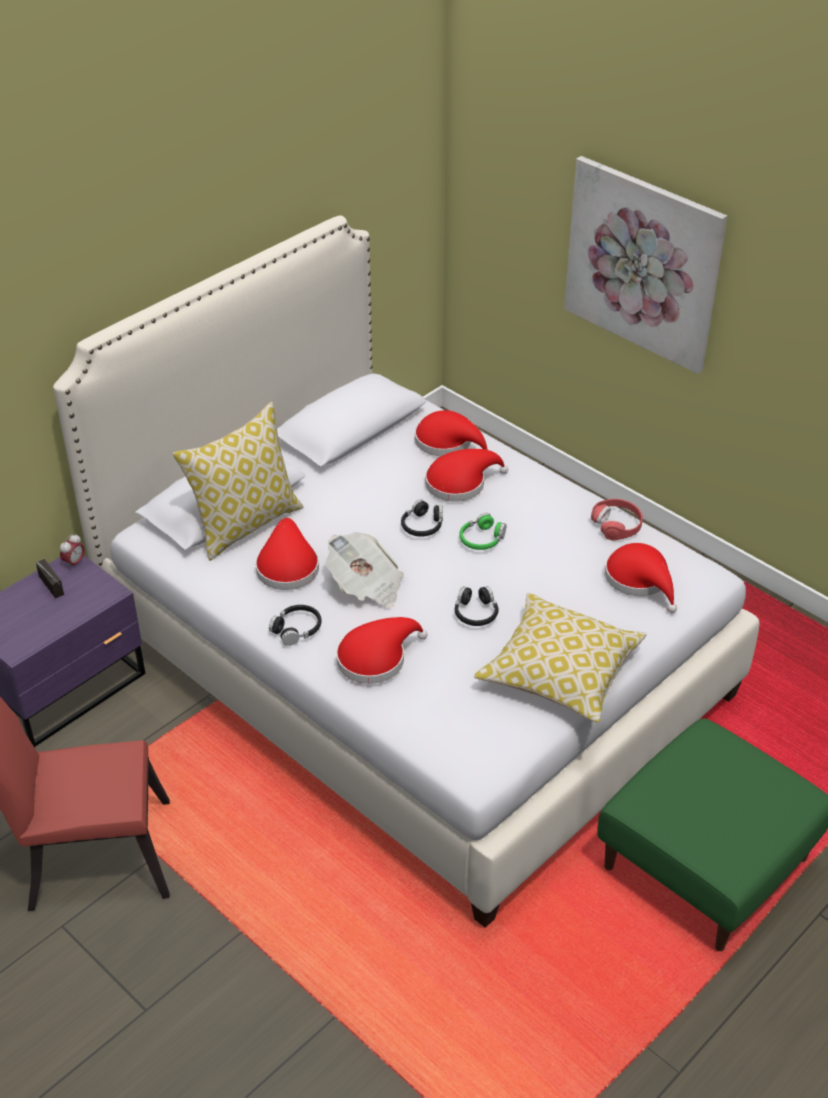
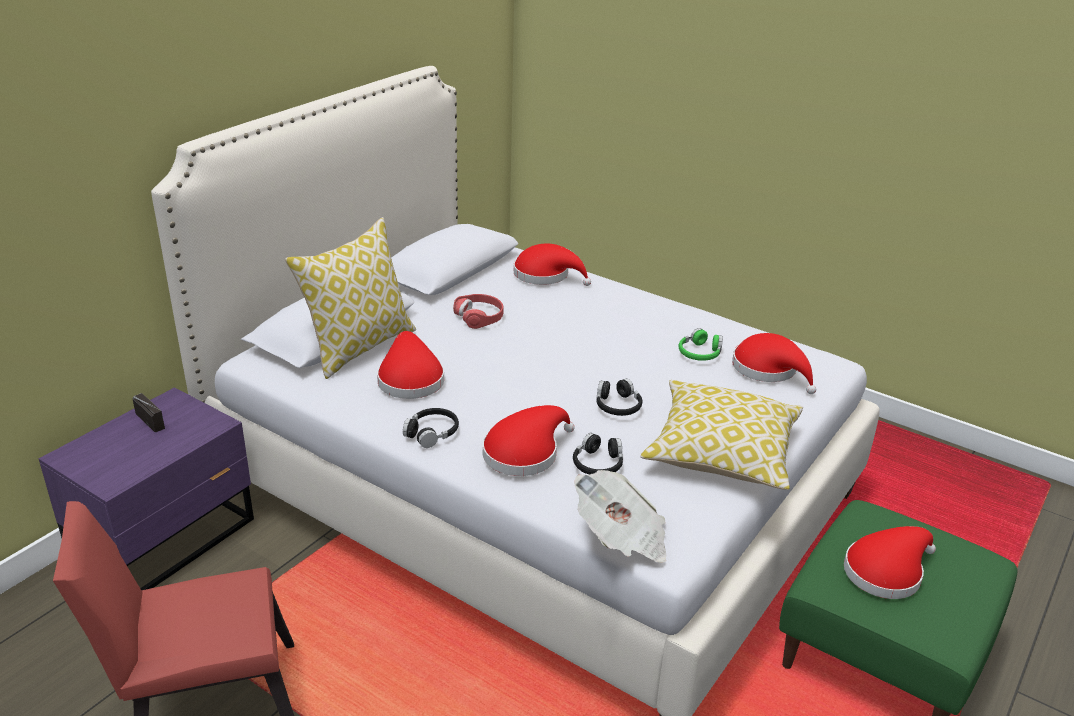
camera: 10 degrees left, 10 degrees down
(74, 563) = (175, 400): alarm clock -> none
(366, 586) = (497, 390): newspaper -> newspaper (621, 537)
(422, 525) = (540, 338): black headphones -> black headphones (598, 464)
(460, 483) = (566, 304): red hat -> red hat (886, 571)
(482, 539) = (602, 346): green headphones -> green headphones (700, 353)
(617, 525) = (728, 328): red headphones -> red headphones (479, 317)
(643, 263) = (715, 100): picture -> none

